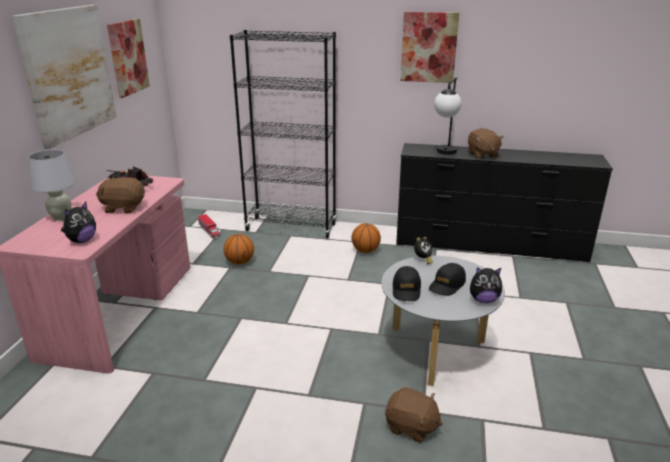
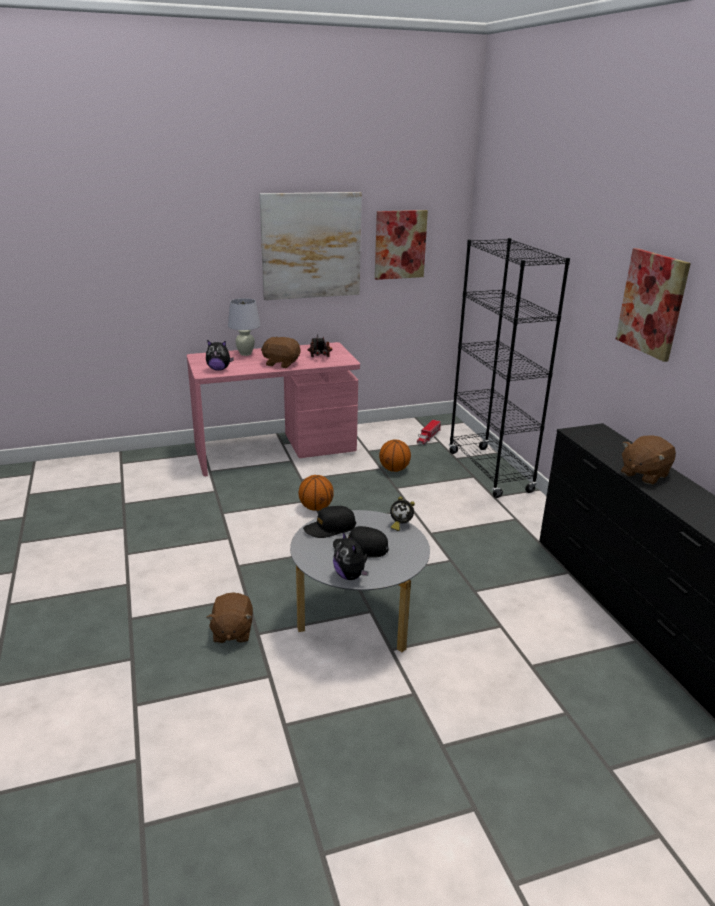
camera: 60 degrees right, 0 degrees up
(123, 208) = (281, 363): brown plush toy -> brown plush toy turned 45 degrees counterclockwise
(365, 251) = (500, 527): basketball -> basketball (316, 508)
(444, 153) = (605, 451): table lamp -> none

